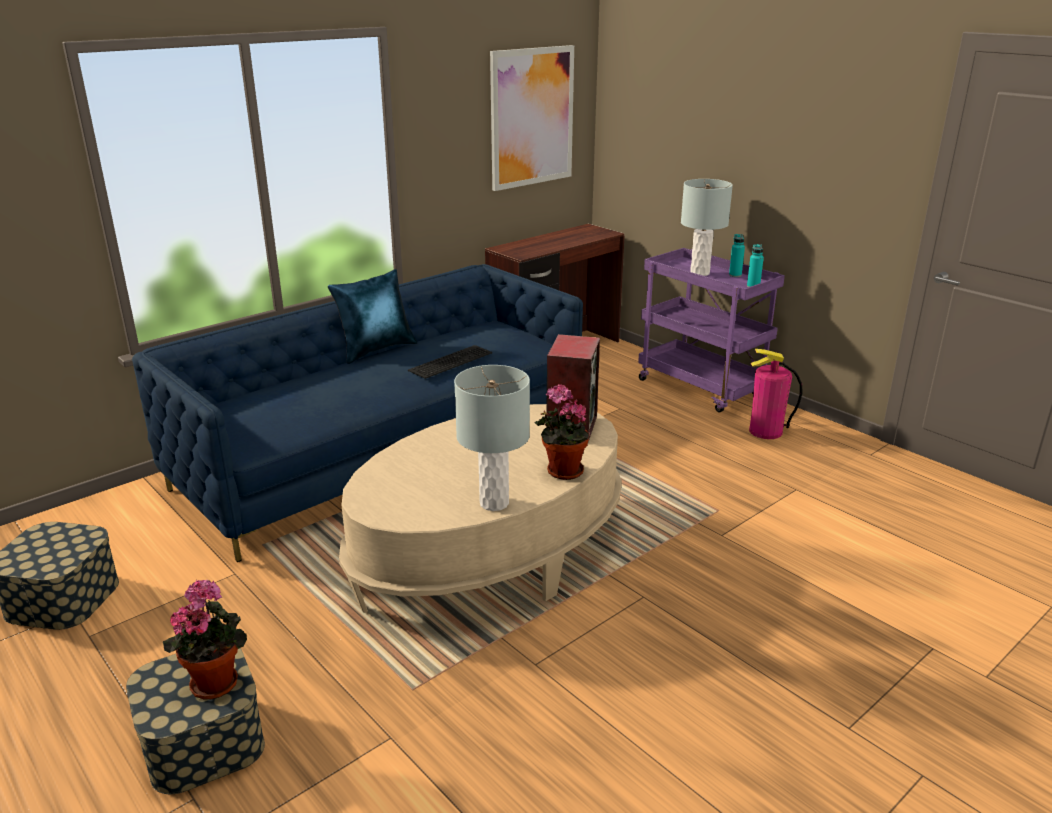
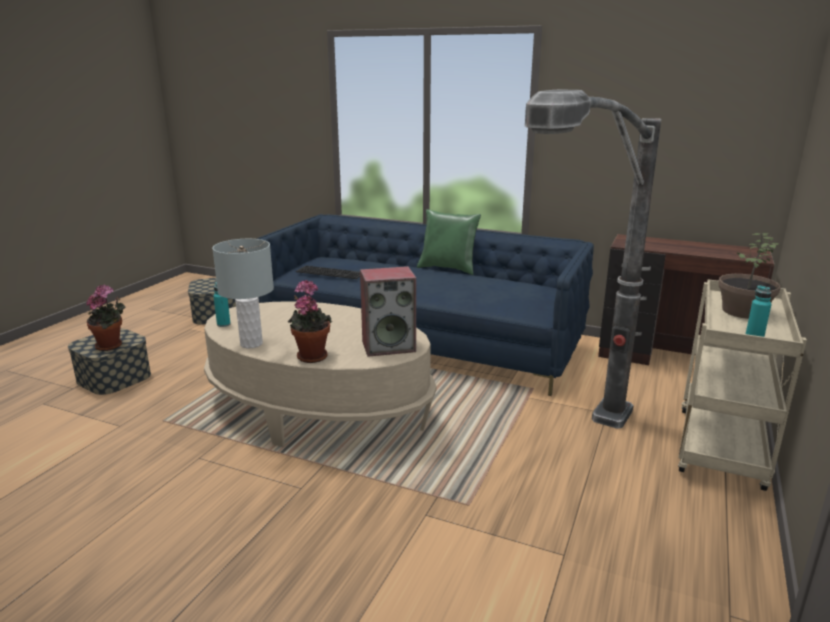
camera: 65 degrees right, 5 degrees down
(376, 350) = (448, 268): blue pillow -> green pillow
(450, 361) = (457, 289): keyboard -> keyboard (331, 272)
(532, 117) = (701, 120): picture -> none
(697, 451) = (574, 471): none -> floor lamp
(699, 273) = (742, 311): grey table lamp -> potted plant
(702, 388) = (721, 450): purple cart -> beige cart
(735, 275) = (774, 327): turquoise bottle -> turquoise bottle (223, 324)
(765, 431) = (677, 511): fire extinguisher -> none

